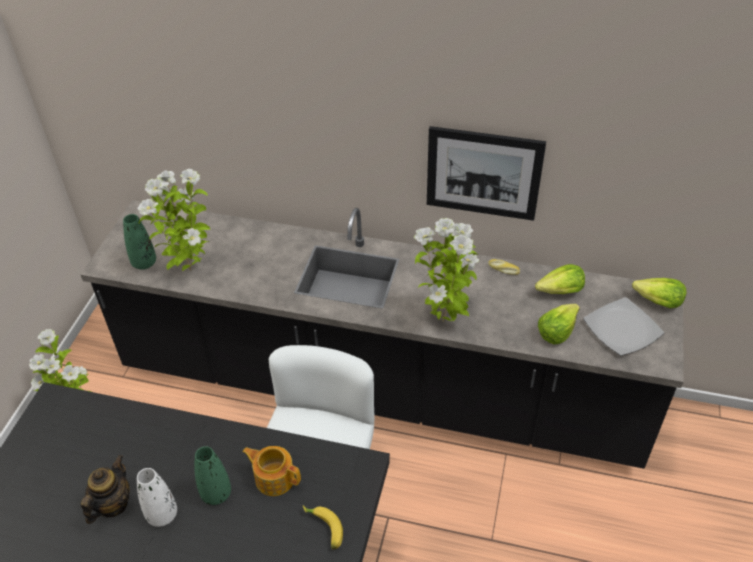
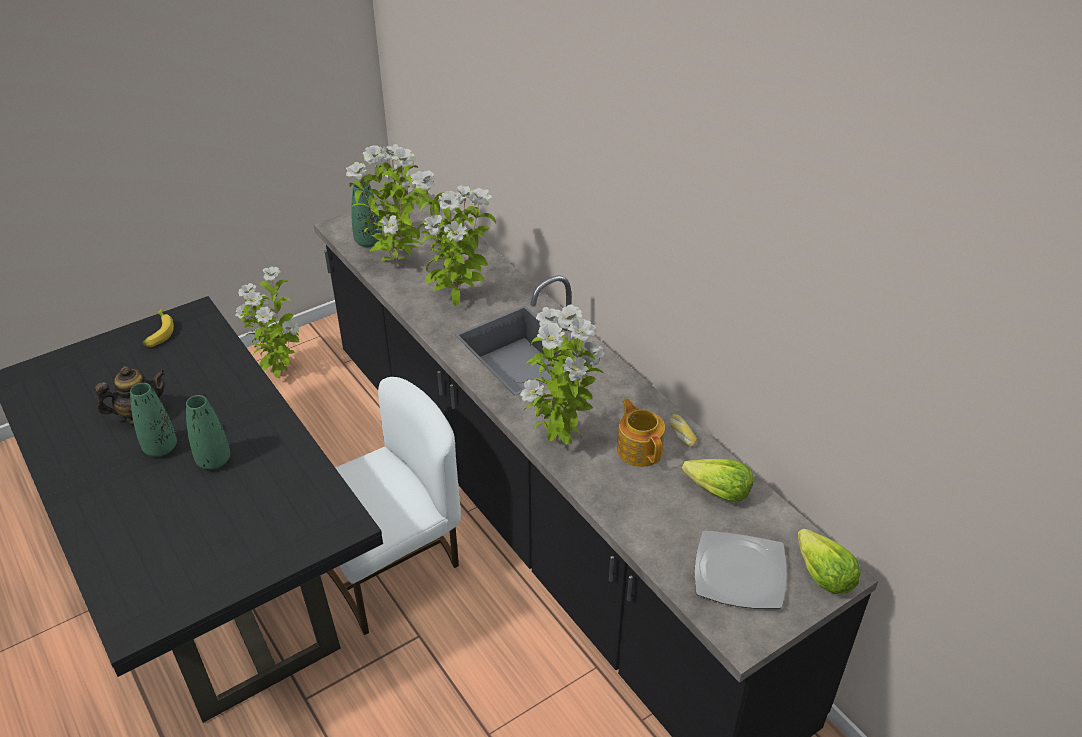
camera: 40 degrees right, 5 degrees down
(162, 515) = (160, 448): white vase -> green vase
(265, 268) = (457, 300): none -> potted plant
(274, 477) = (268, 480): teapot -> teapot (639, 449)
(323, 529) = (252, 549): banana -> banana (158, 333)
(483, 173) = (690, 294): picture -> none
(556, 331) = (661, 526): lettuce -> none

